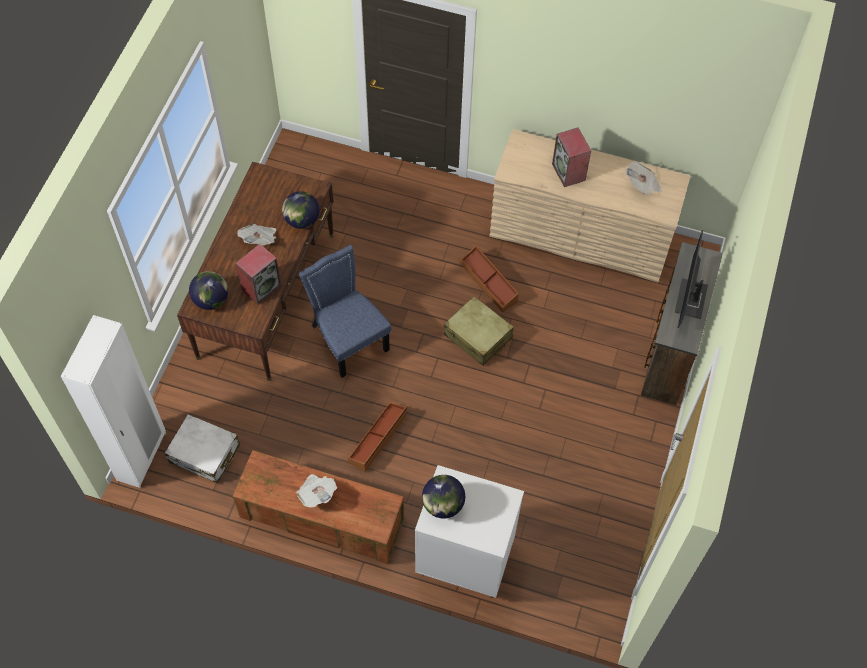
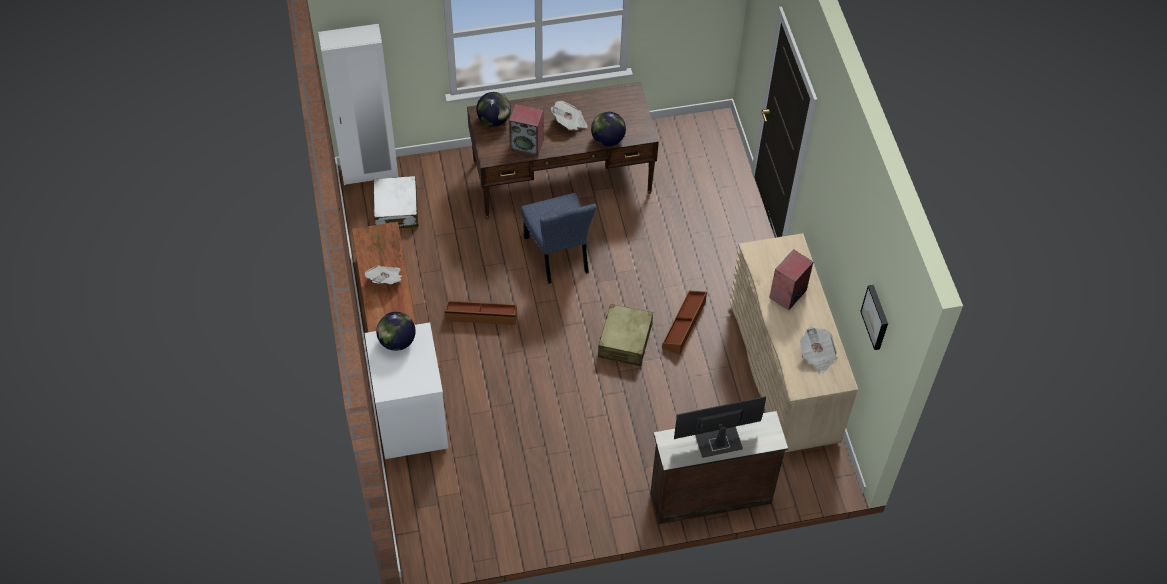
camera: 60 degrees right, 5 degrees down
(349, 340) = (558, 252): blue chair -> blue chair turned 135 degrees clockwise
(696, 103) = (876, 317): none -> picture

